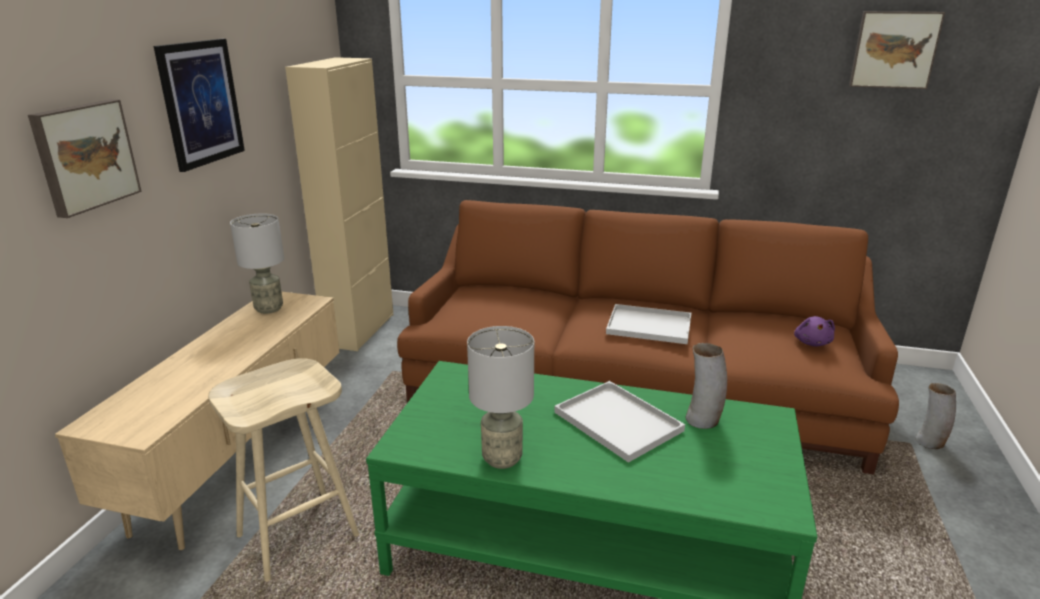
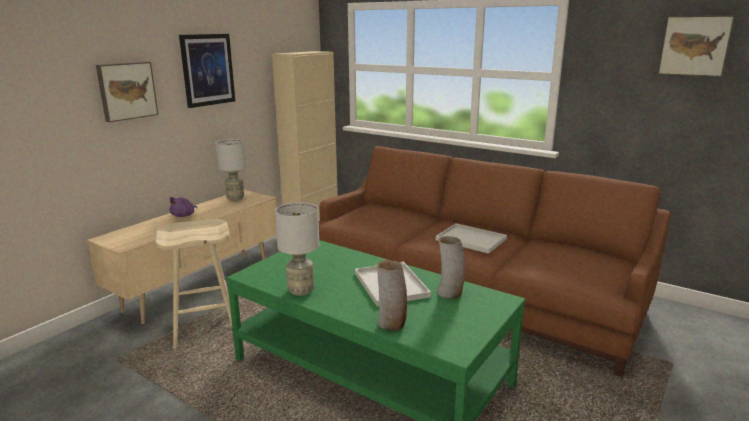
camera: 20 degrees right, 5 degrees down
(812, 342) = (589, 266): purple plush toy -> purple plush toy (184, 215)
(930, 442) = (692, 366): vase -> vase (391, 324)

